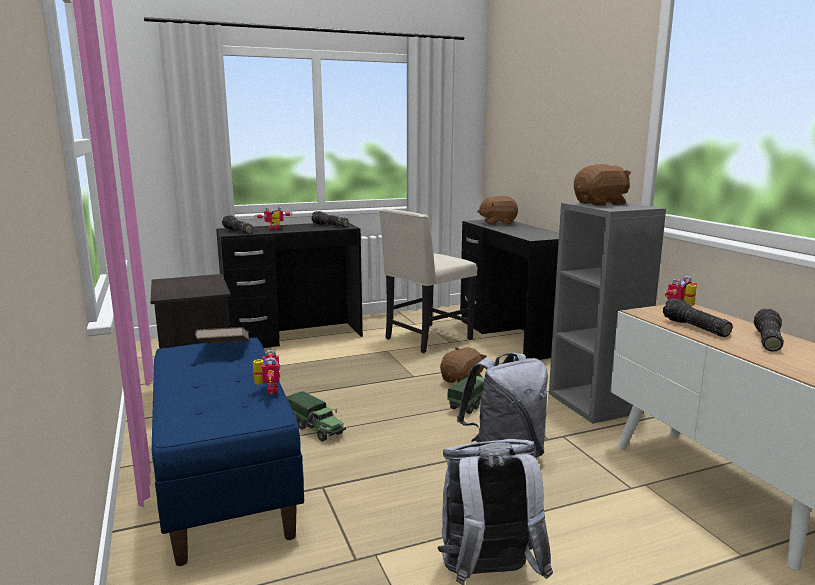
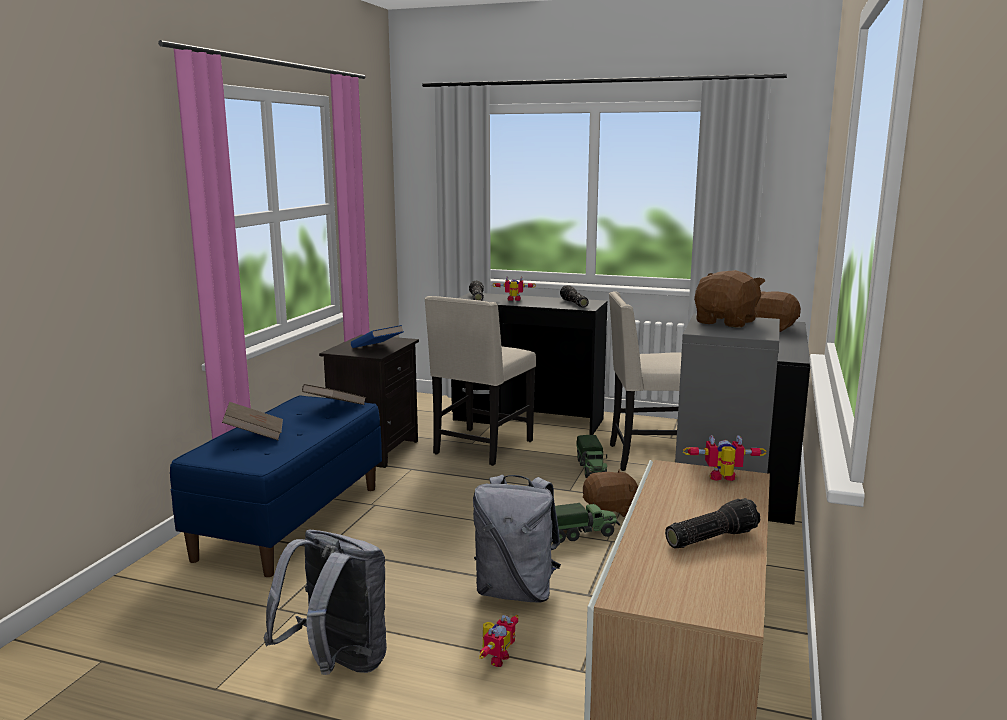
camera: 40 degrees right, 0 degrees up
(196, 393) = (254, 435): none -> brown book
(203, 287) = (377, 348): none -> blue book
(268, 390) = (295, 447): toy robot -> toy robot (495, 658)
(293, 366) = (481, 448): none -> beige chair
(316, 429) = (409, 507): toy truck -> toy truck (591, 469)
(601, 204) = (726, 322): brown plush toy -> brown plush toy turned 75 degrees counterclockwise
(694, 327) = (672, 499): flashlight -> none

